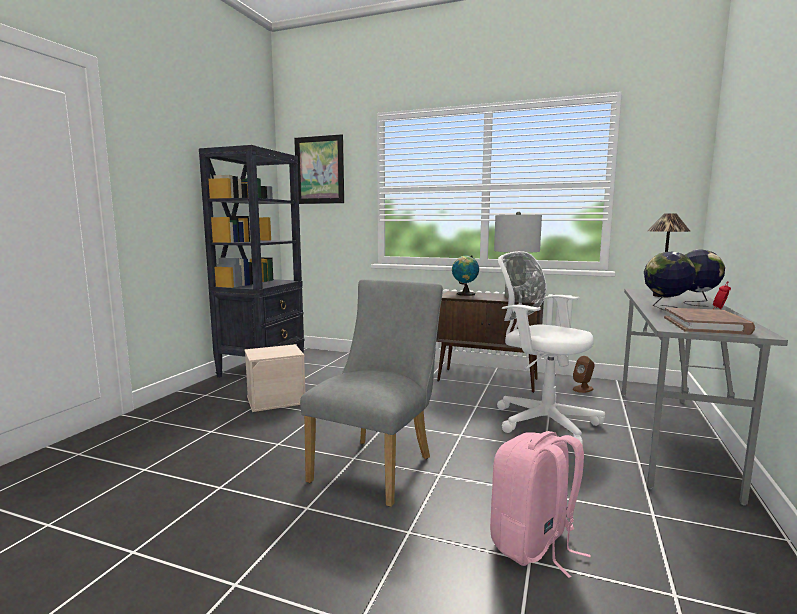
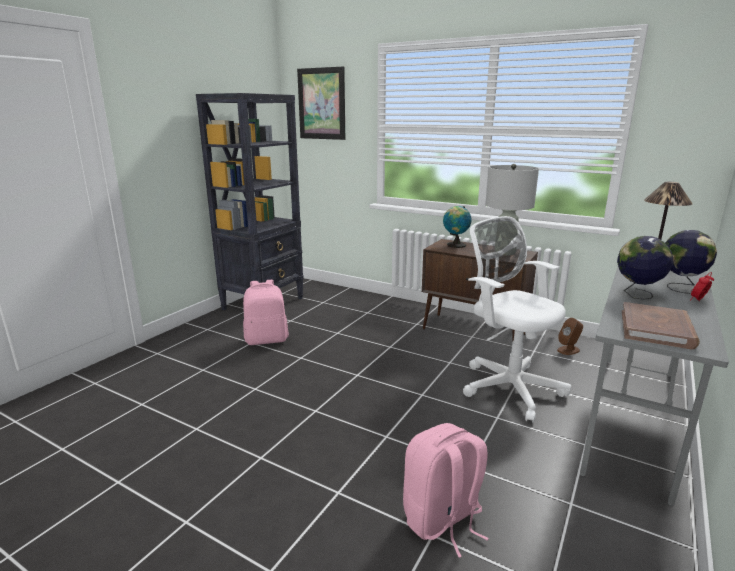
camera: 10 degrees right, 10 degrees up
(276, 400) = (267, 339): beige storage box -> pink backpack
(378, 465) = (334, 421): grey chair -> none

